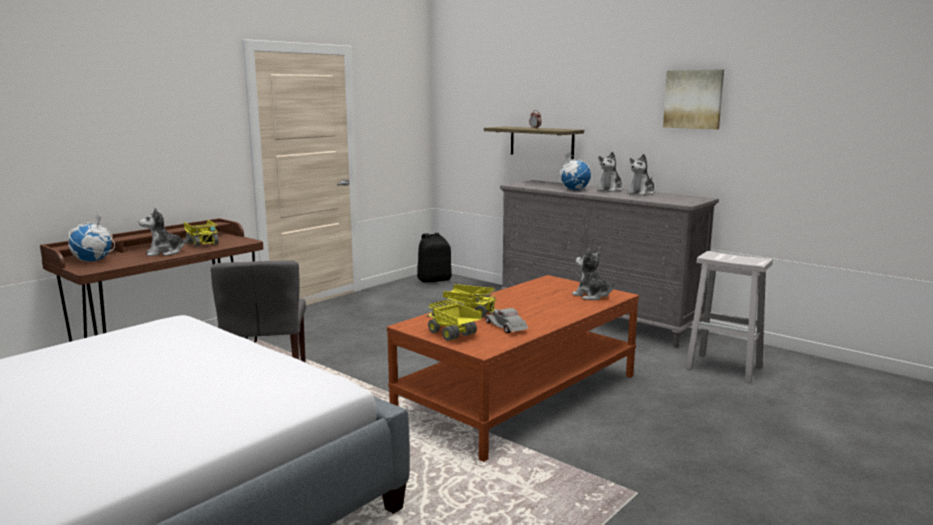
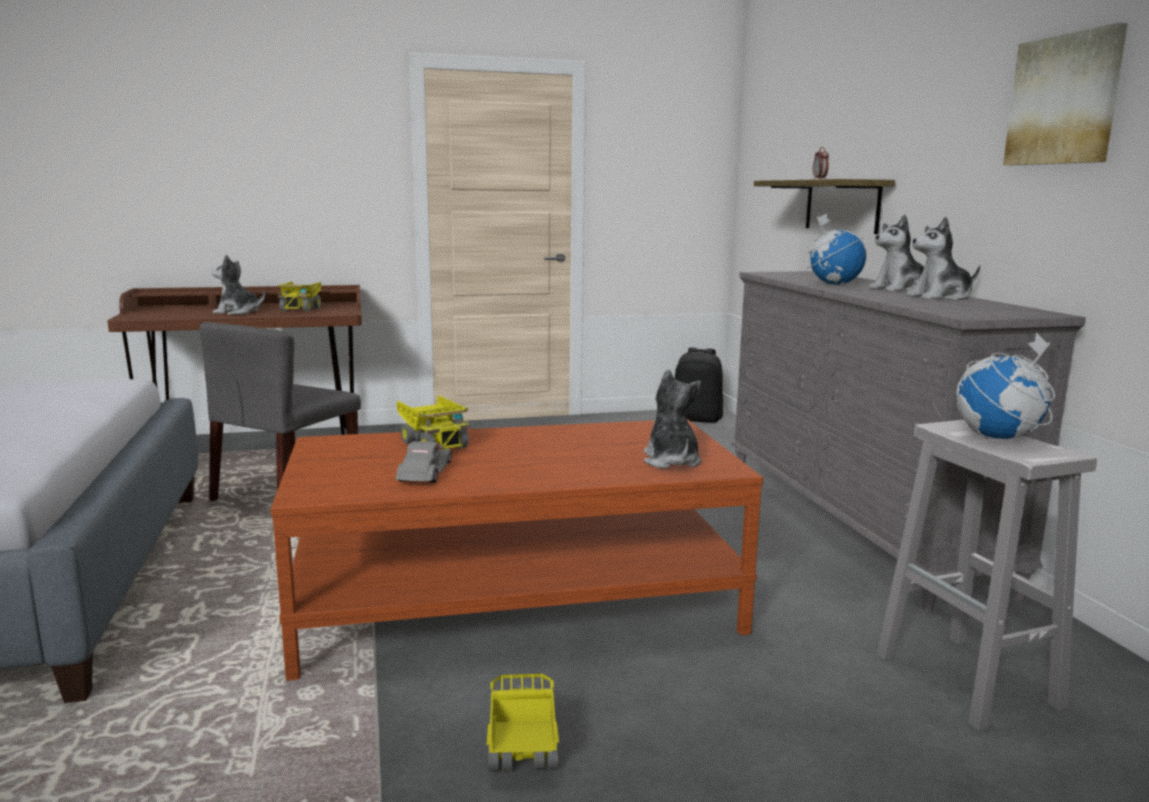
camera: 35 degrees right, 0 degrees up
(93, 261) = (162, 311): globe -> globe (998, 438)
(453, 334) = (334, 465): toy truck -> toy truck (521, 753)

